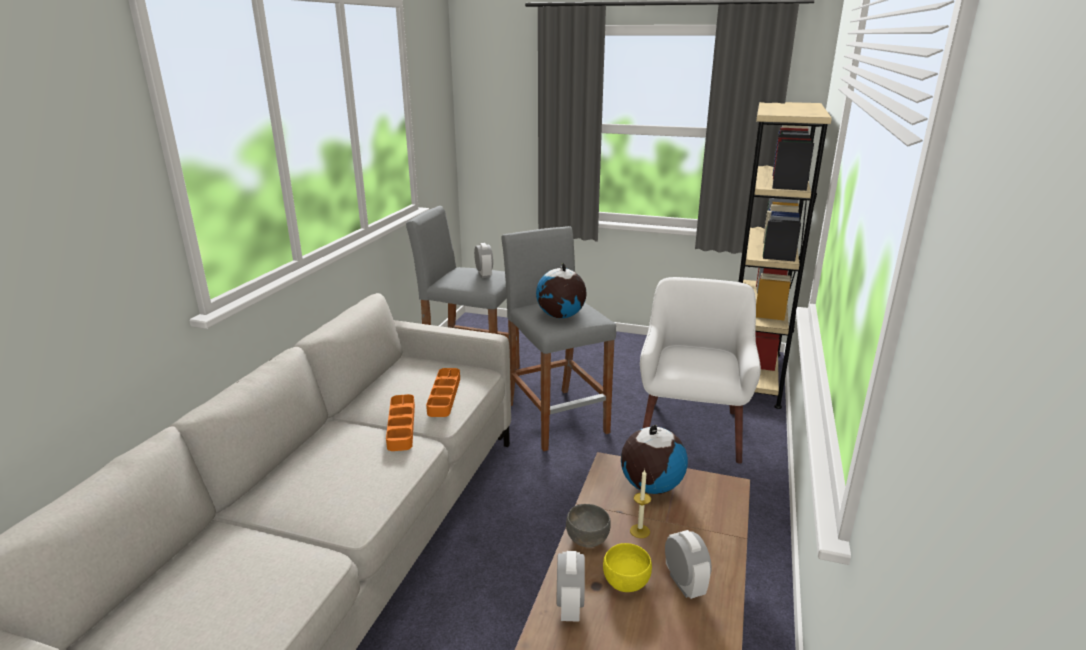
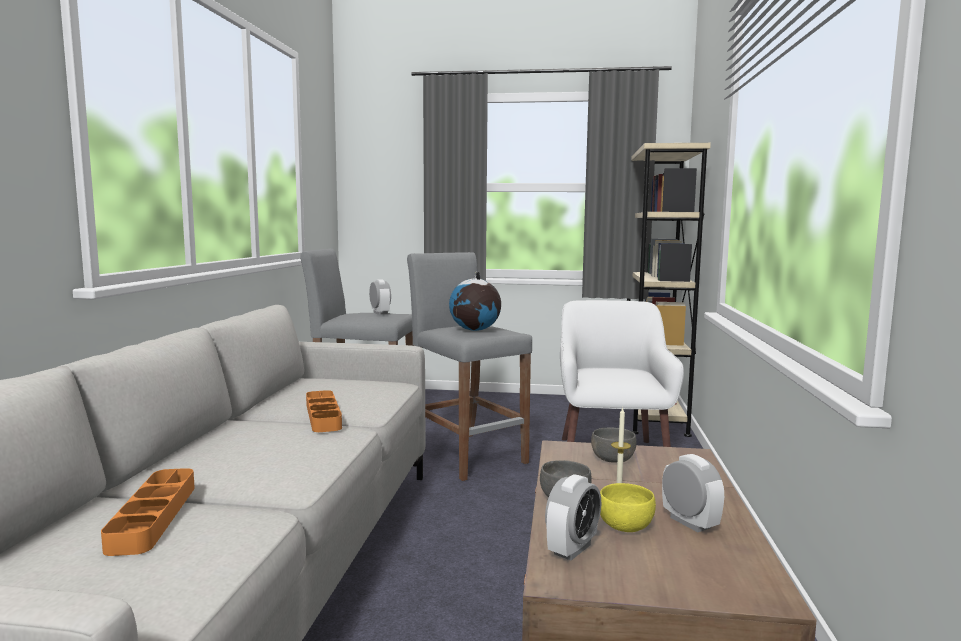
camera: 10 degrees left, 15 degrees down
(444, 395) = (364, 396): orange tray -> orange tray (153, 516)
(570, 606) = (572, 549): alarm clock -> alarm clock turned 45 degrees clockwise
(650, 486) = (612, 459): globe -> grey bowl

